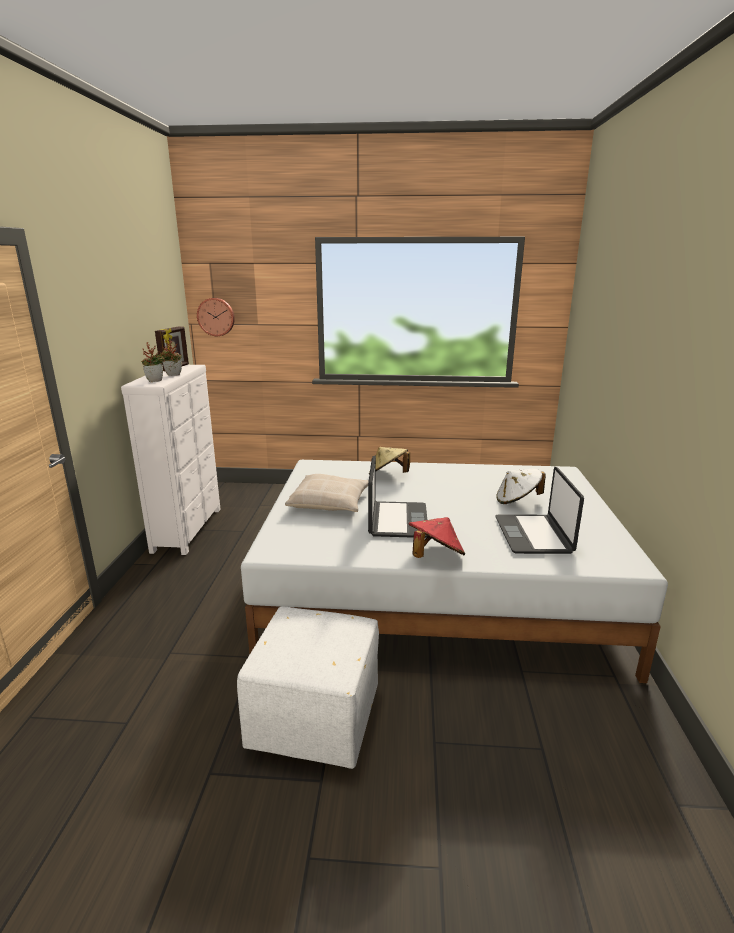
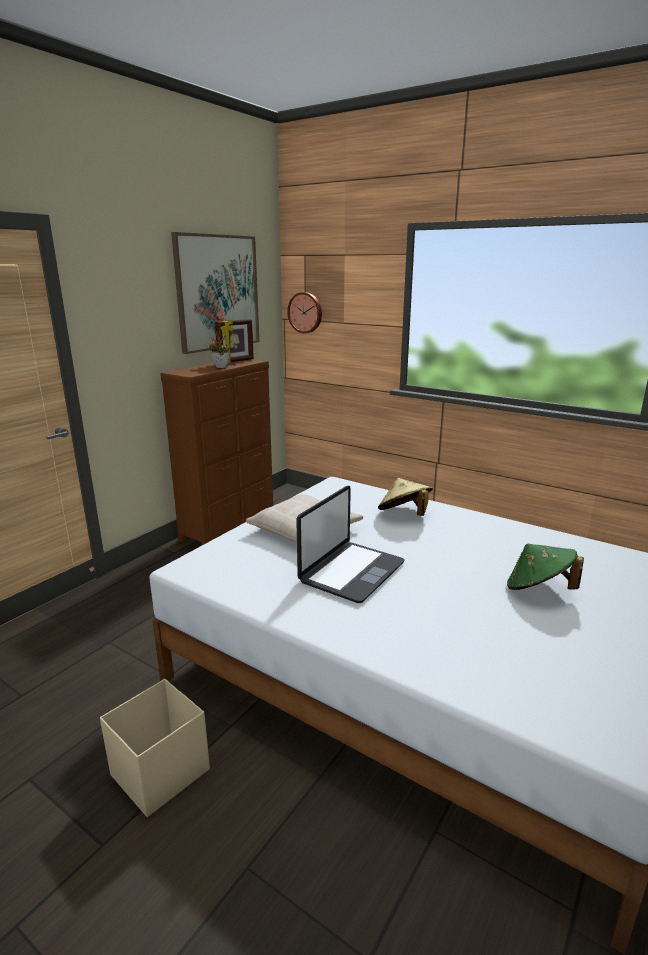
camera: 30 degrees right, 0 degrees up
(147, 302) = (218, 292): none -> picture
(155, 381) = (195, 371): potted plant -> none
(189, 529) = (230, 526): white dresser -> brown dresser
(317, 720) = (159, 773): white ottoman -> beige storage box
(435, 556) = (343, 630): red hat -> none
(517, 500) = (538, 589): white hat -> green hat
(534, 535) = (508, 646): laptop -> none

